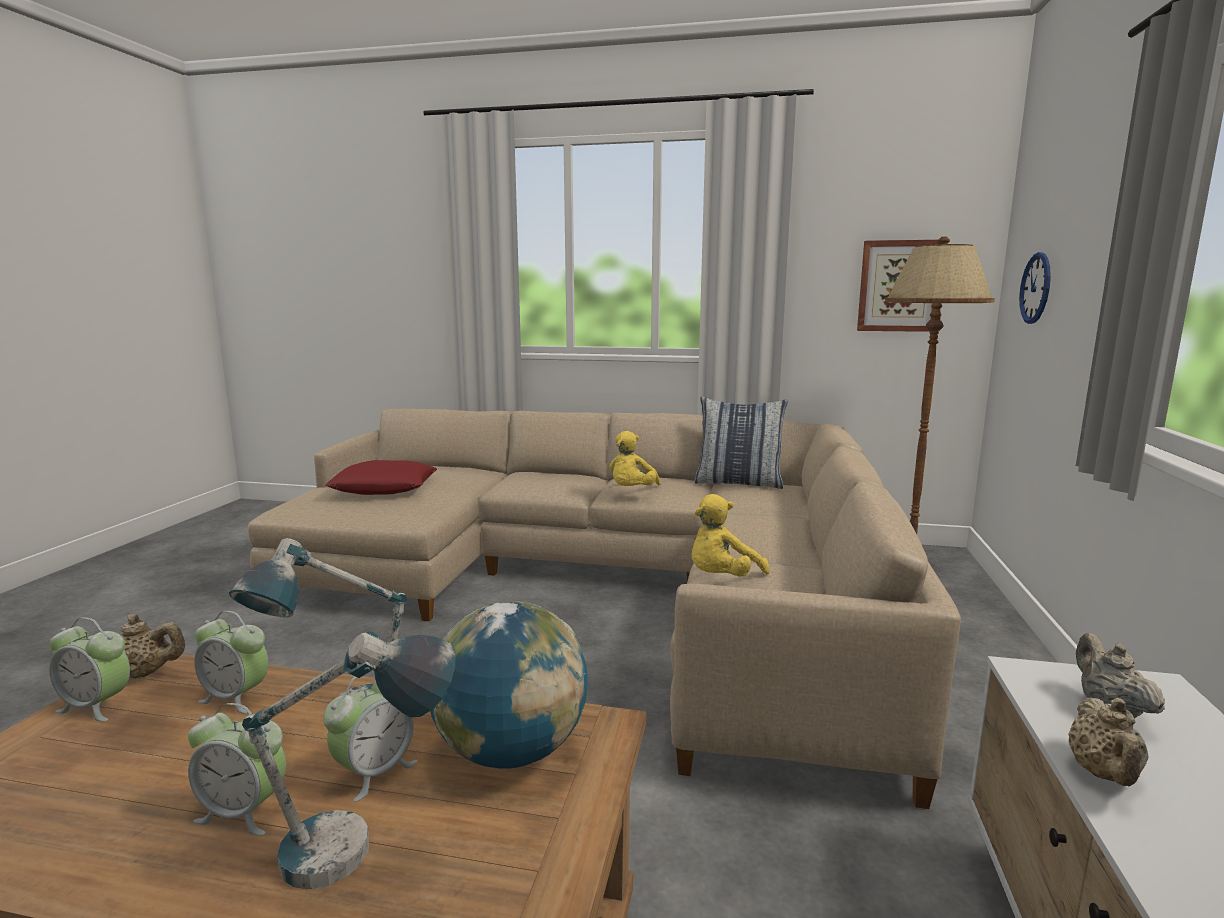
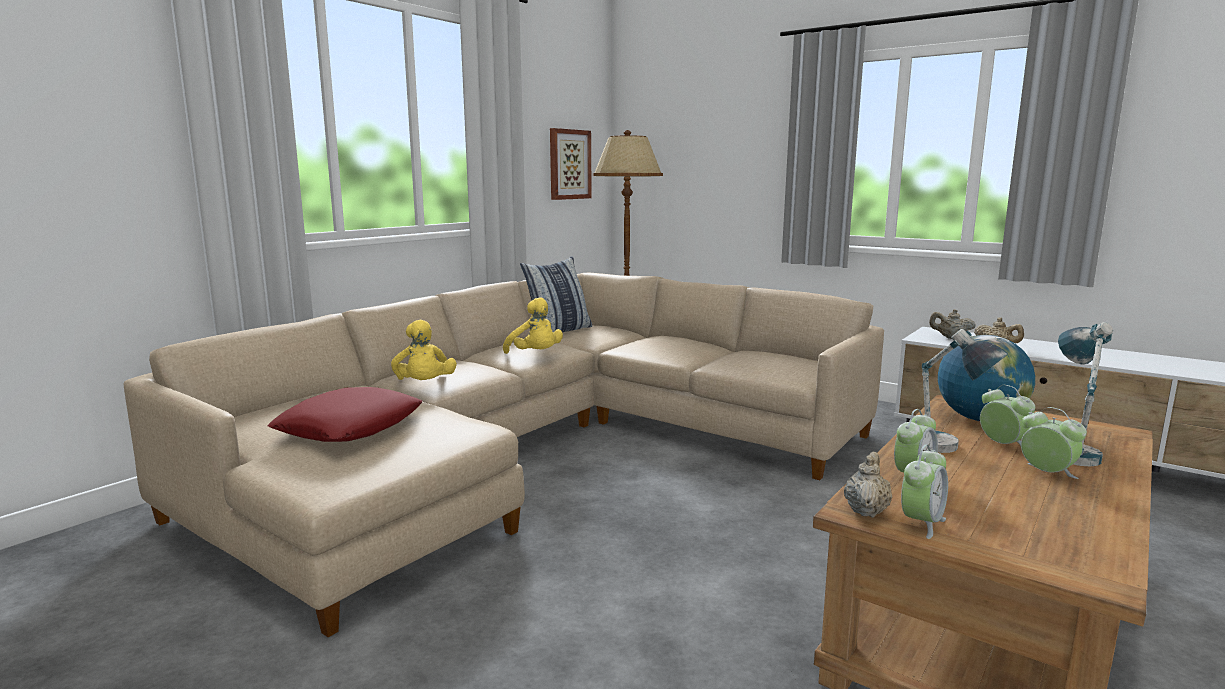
camera: 65 degrees left, 0 degrees up
(244, 812) = (1046, 473): alarm clock -> alarm clock turned 75 degrees counterclockwise
(722, 578) = (746, 366): yellow plush toy -> yellow plush toy (424, 385)
(1036, 288) = (670, 166): wall clock -> none

